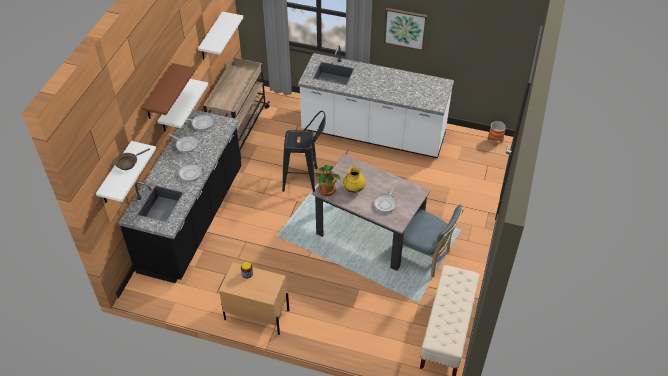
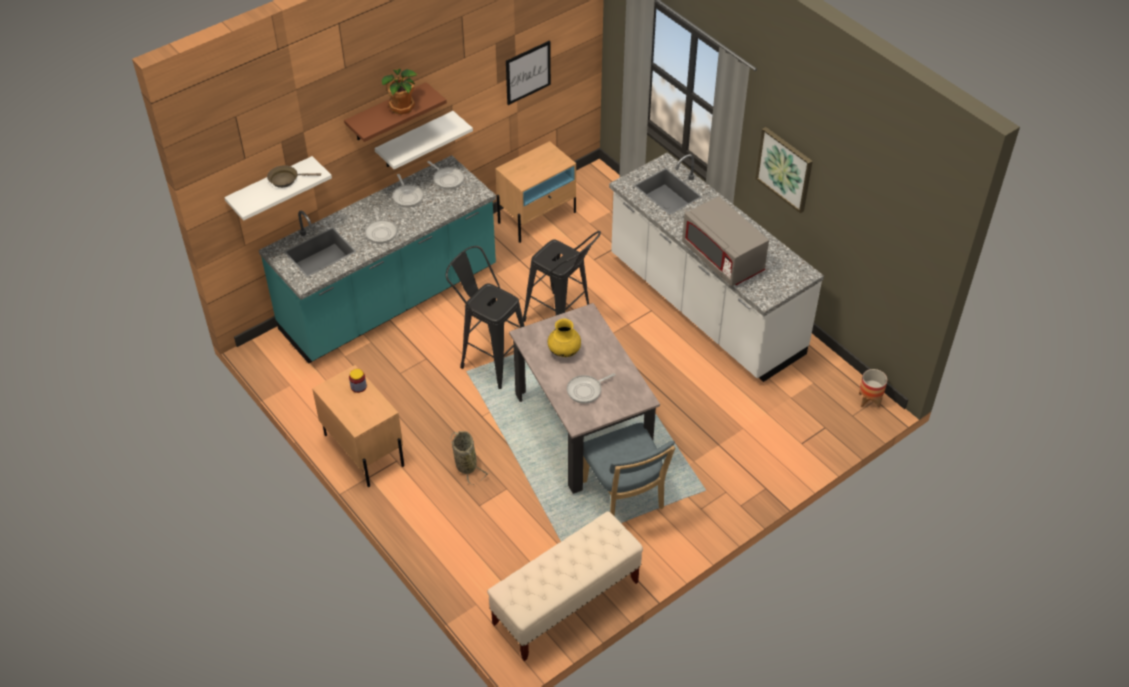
camera: 35 degrees right, 0 degrees up
(193, 219) = (390, 300): black counter -> turquoise counter
(211, 37) = (528, 72): white shelf -> picture
(238, 130) = (537, 217): beige cart -> beige nightstand
(283, 222) = (490, 358): none -> black stool
(323, 288) = (465, 464): none -> basket
(327, 190) = (531, 336): potted plant -> potted plant (403, 107)
(396, 95) = (722, 259): none -> grey microwave

